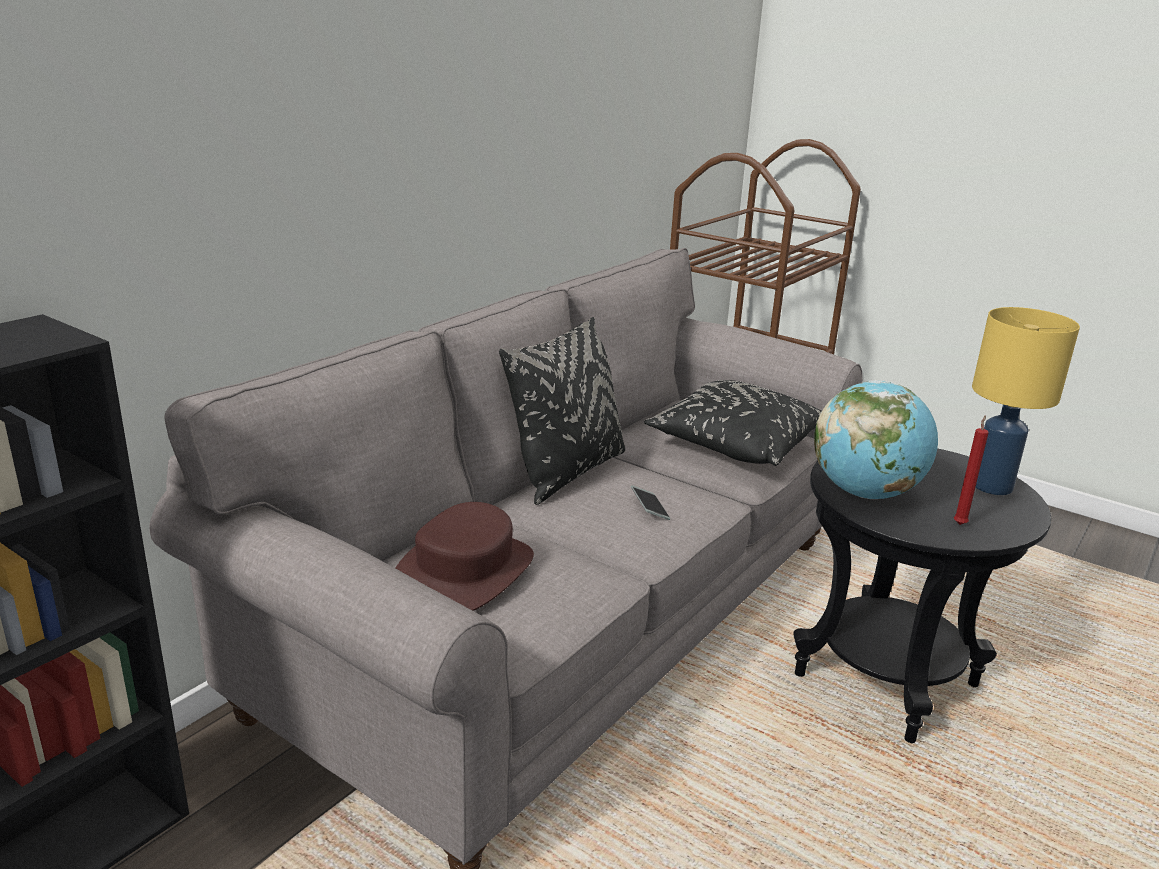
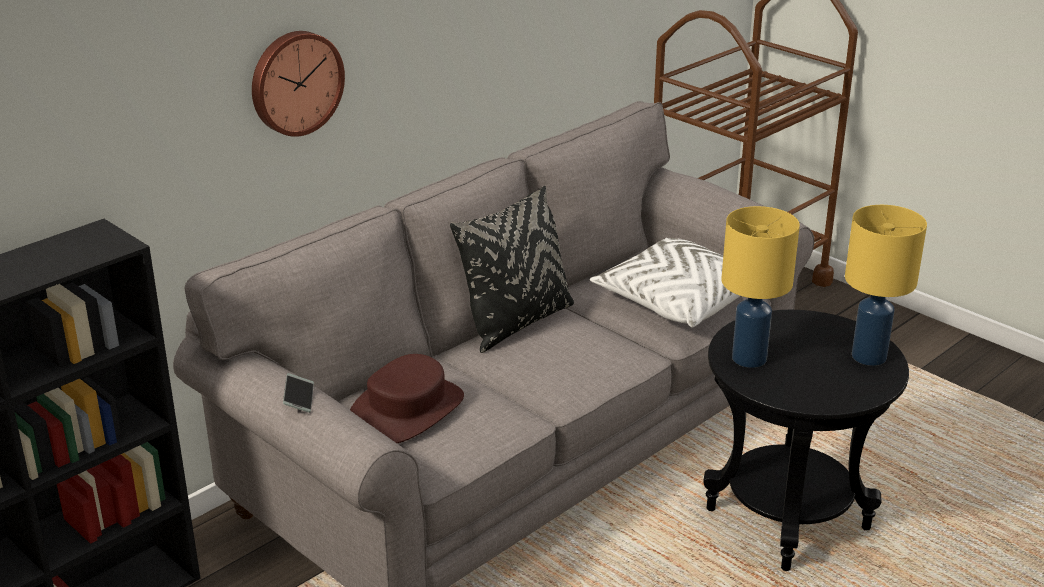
camera: 10 degrees right, 5 degrees up
(310, 166) = (295, 82): none -> wall clock
(649, 508) = (577, 360): phone -> phone (299, 398)
(735, 445) = (676, 301): black pillow -> white pillow
(865, 493) = (750, 358): globe -> yellow table lamp
(960, 523) = (817, 390): red candle -> none

